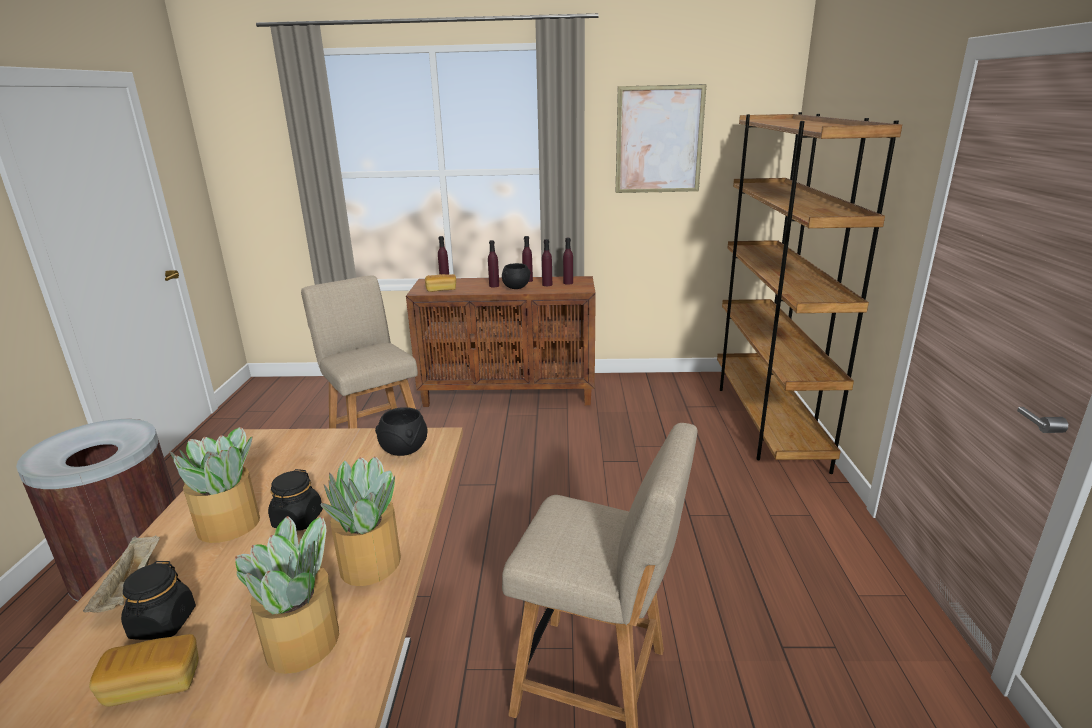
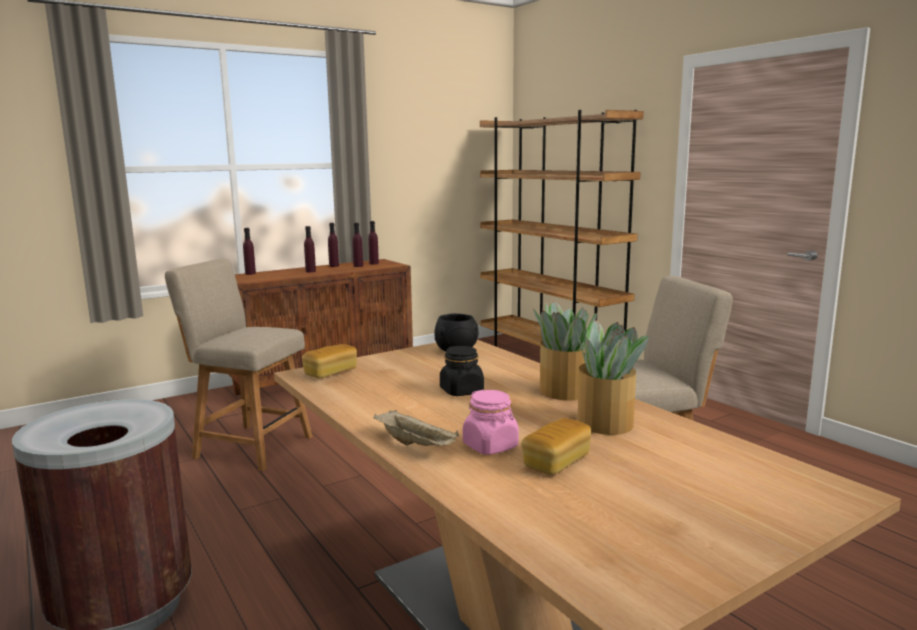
camera: 35 degrees left, 10 degrees down
(163, 623) = (490, 446): black jar -> pink jar
(230, 525) = (414, 406): potted plant -> none
(441, 290) = (264, 278): bread -> bread (331, 373)
(516, 288) = (336, 270): black bowl -> none
(659, 140) = (421, 139): picture -> none

